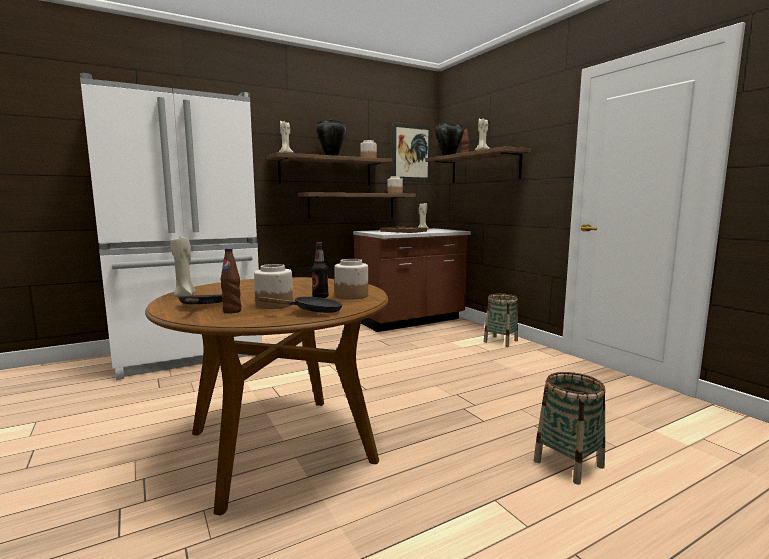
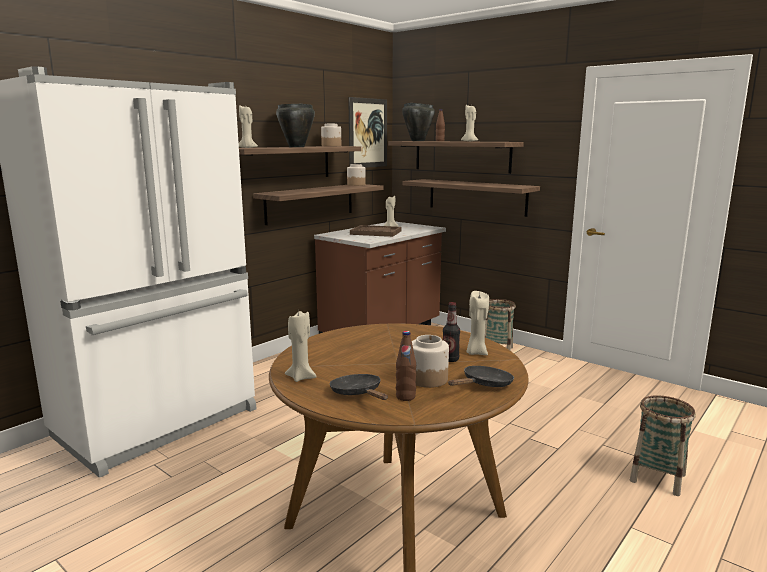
camera: 20 degrees left, 5 degrees up
(352, 296) = (476, 353): jar -> beige candle
(495, 202) = (476, 197): none -> shelf

